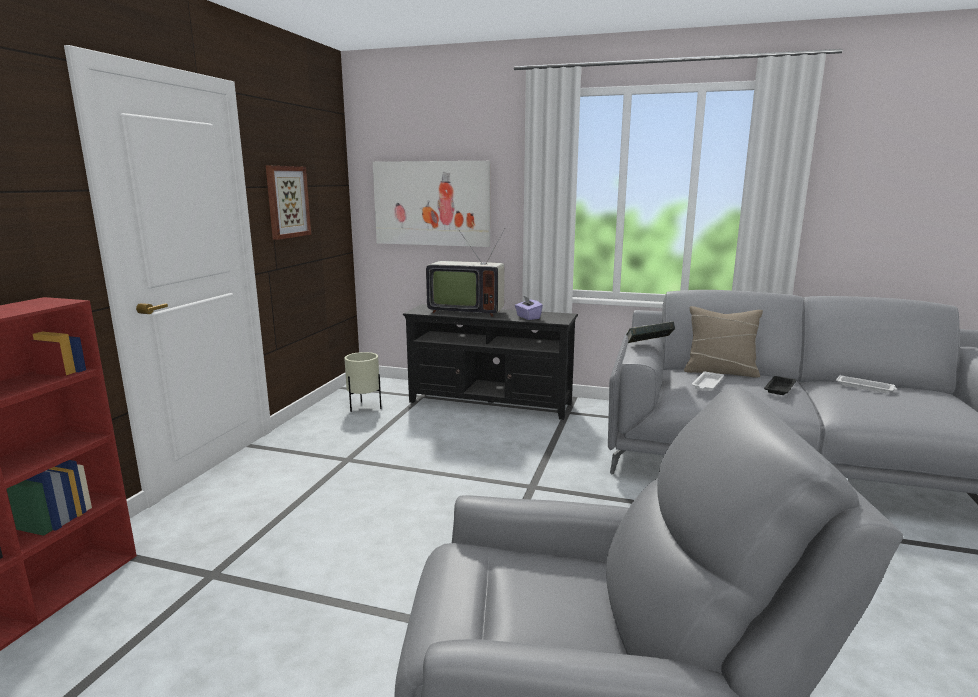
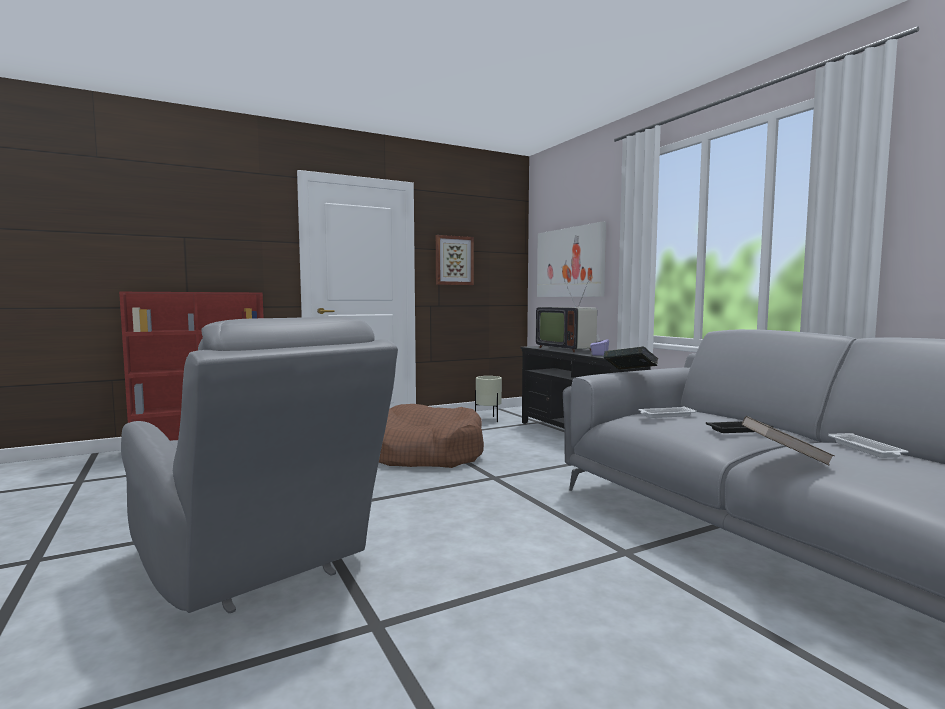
camera: 45 degrees right, 10 degrees down
(400, 485) = (421, 453): none -> brown dog bed
(720, 372) = (721, 415): beige pillow -> none
(863, 410) = (784, 457): none -> brown book

